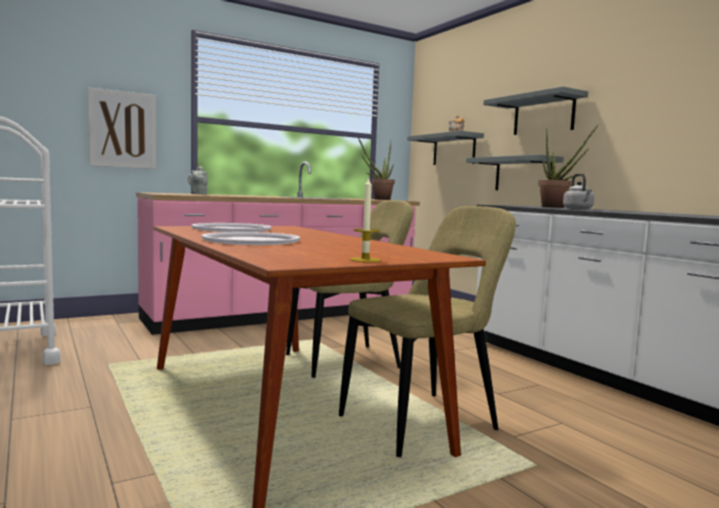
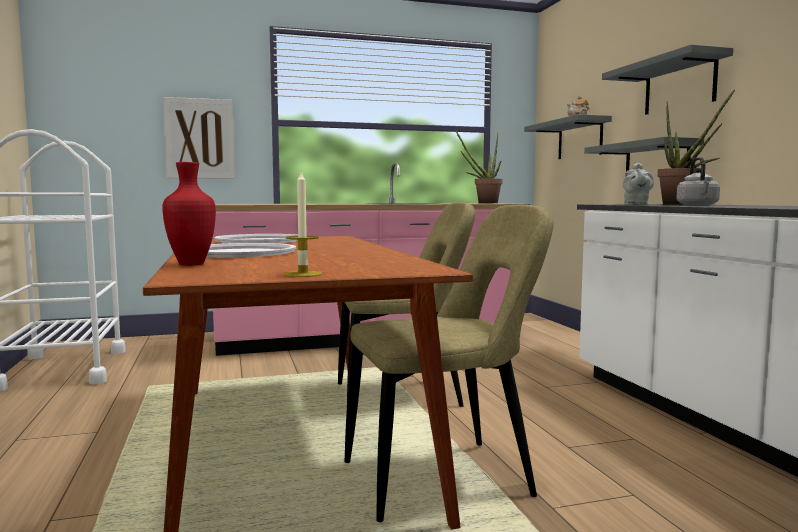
camera: 15 degrees right, 0 degrees up
(198, 194) = (271, 203): grey teapot -> grey teapot (636, 204)
(247, 251) = (193, 264): none -> red vase

